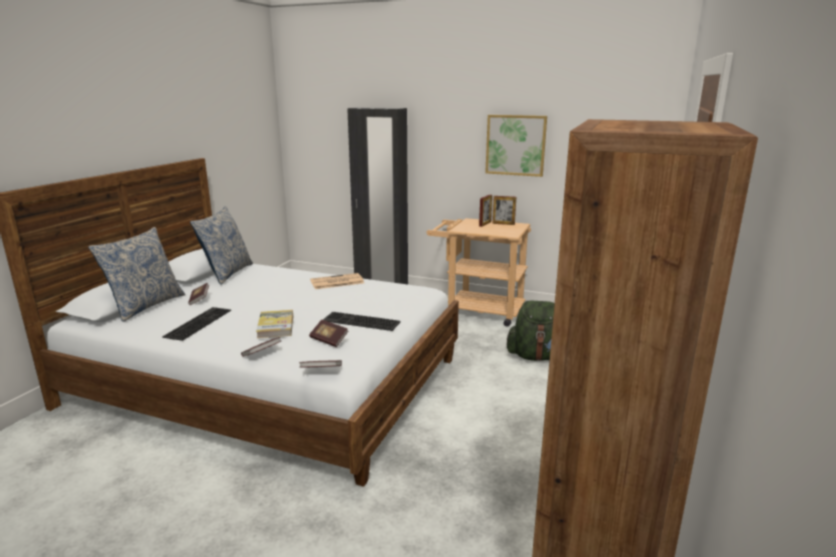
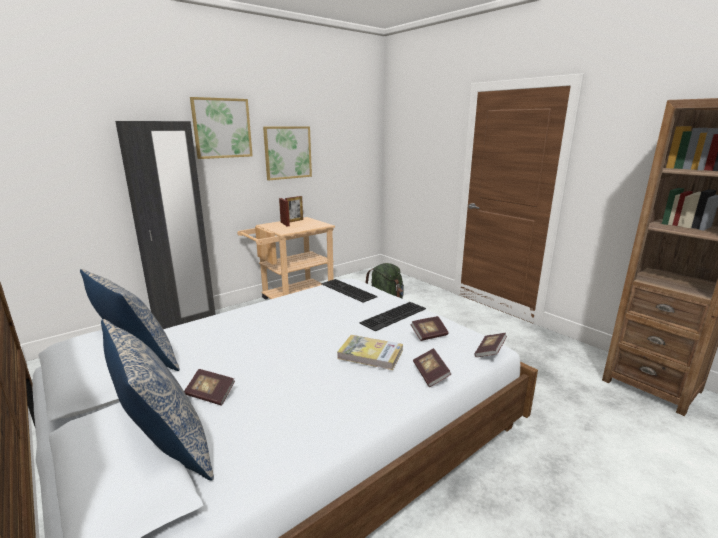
camera: 60 degrees left, 0 degrees up
(197, 322) = (299, 405): keyboard -> keyboard (346, 290)
(336, 282) = (279, 307): newspaper -> none
(445, 115) = (222, 128): none -> picture

